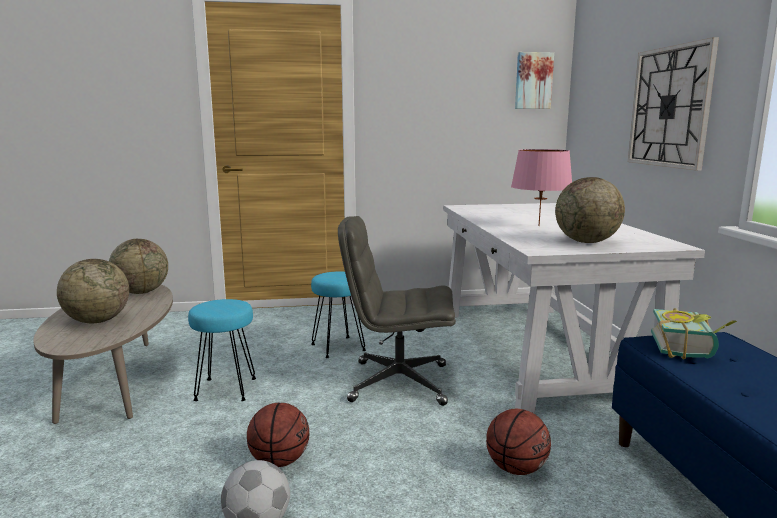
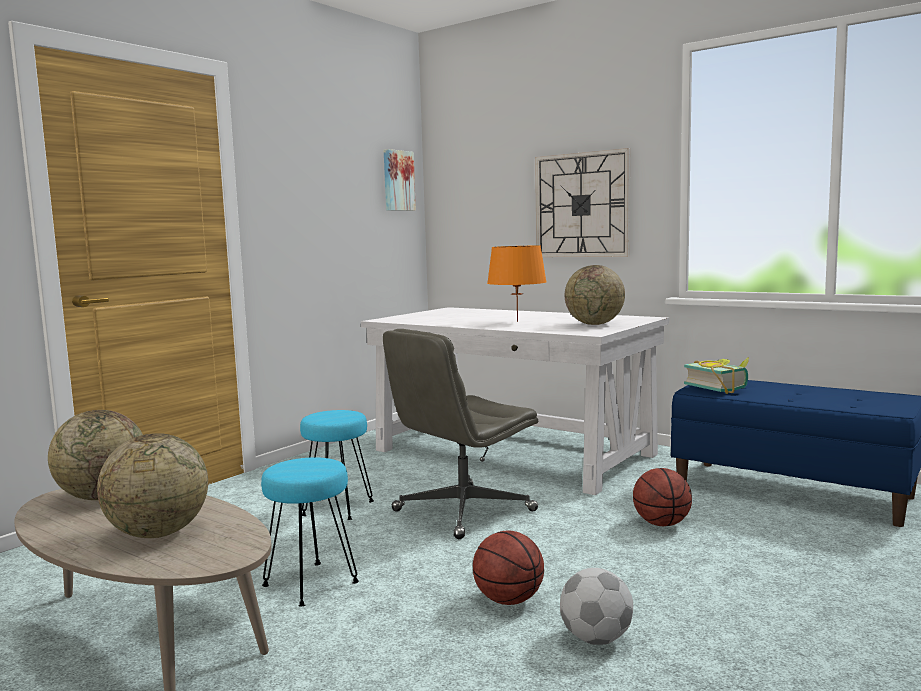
camera: 45 degrees left, 5 degrees down
(539, 226) = (517, 321): pink table lamp -> orange table lamp

